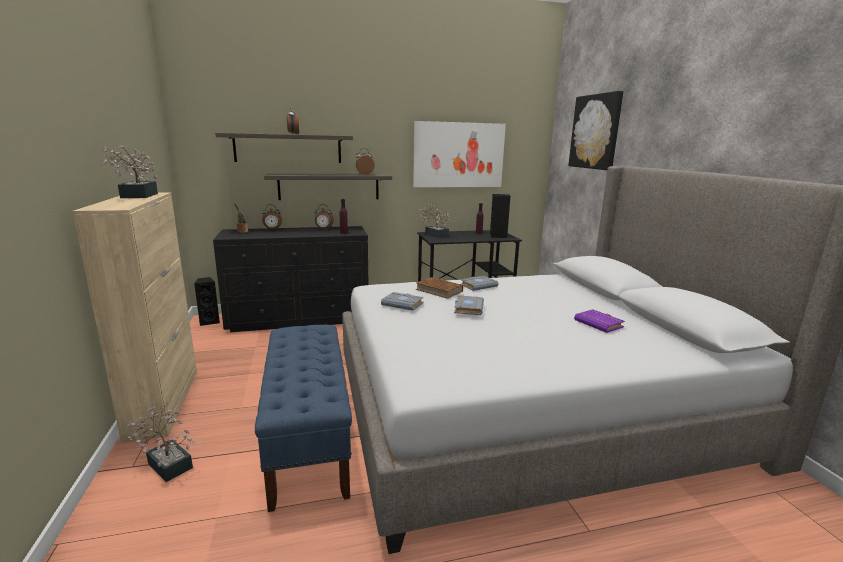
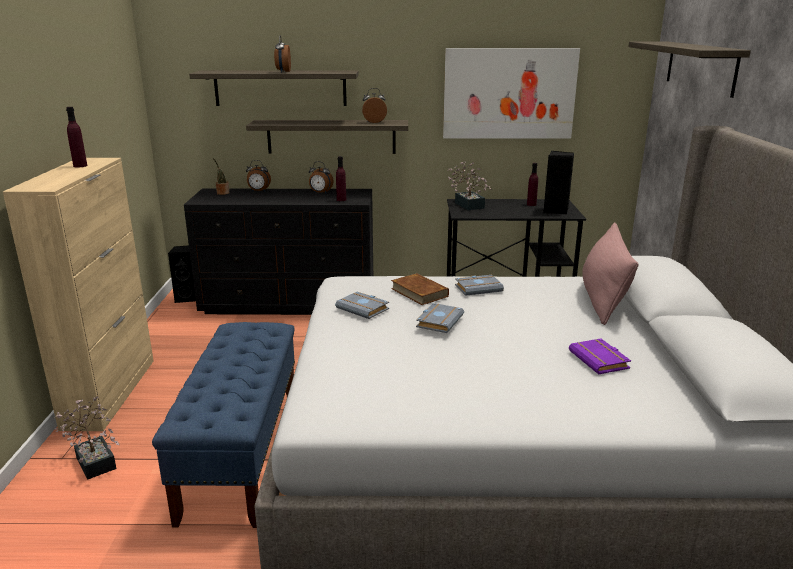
camera: 15 degrees right, 5 degrees up
(137, 196) = (80, 166): potted plant -> purple bottle
(568, 287) = (603, 299): none -> pink pillow
(595, 132) = (700, 67): picture -> shelf

